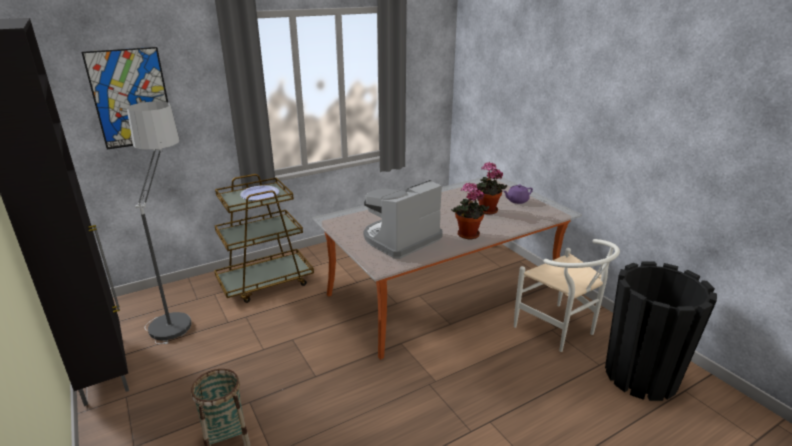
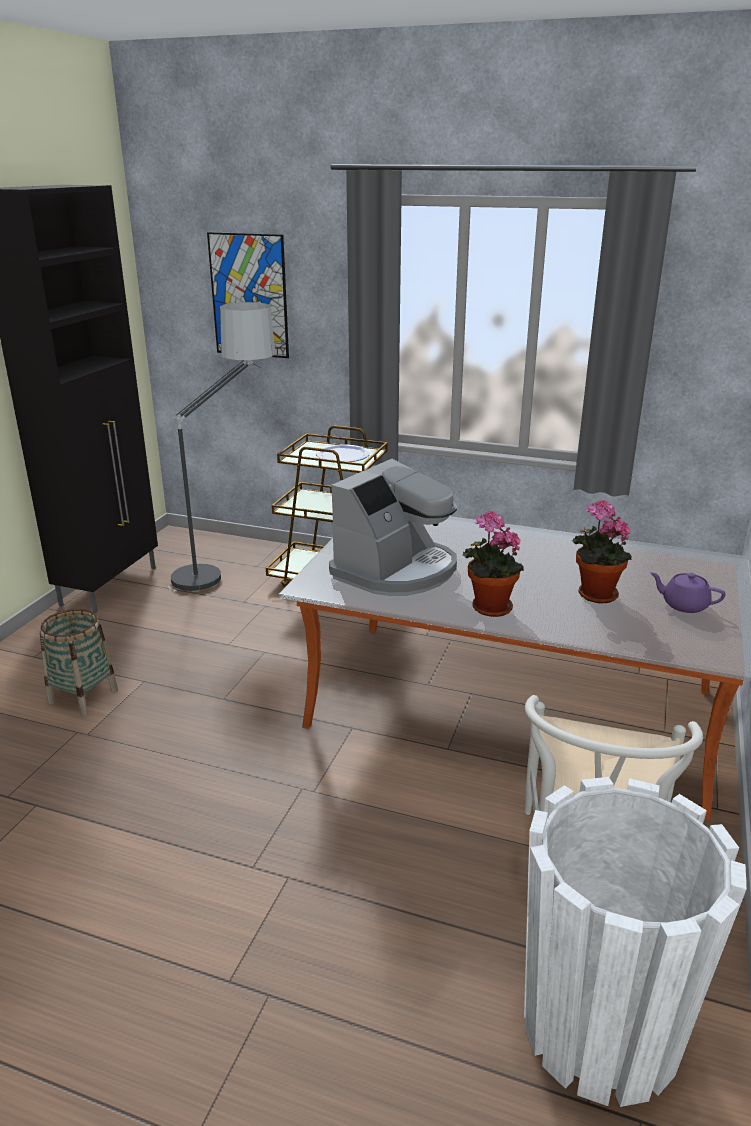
camera: 50 degrees right, 0 degrees up
(400, 239) = (396, 570): coffee machine -> coffee machine turned 120 degrees clockwise
(640, 375) = (600, 1028): black planter -> white planter

